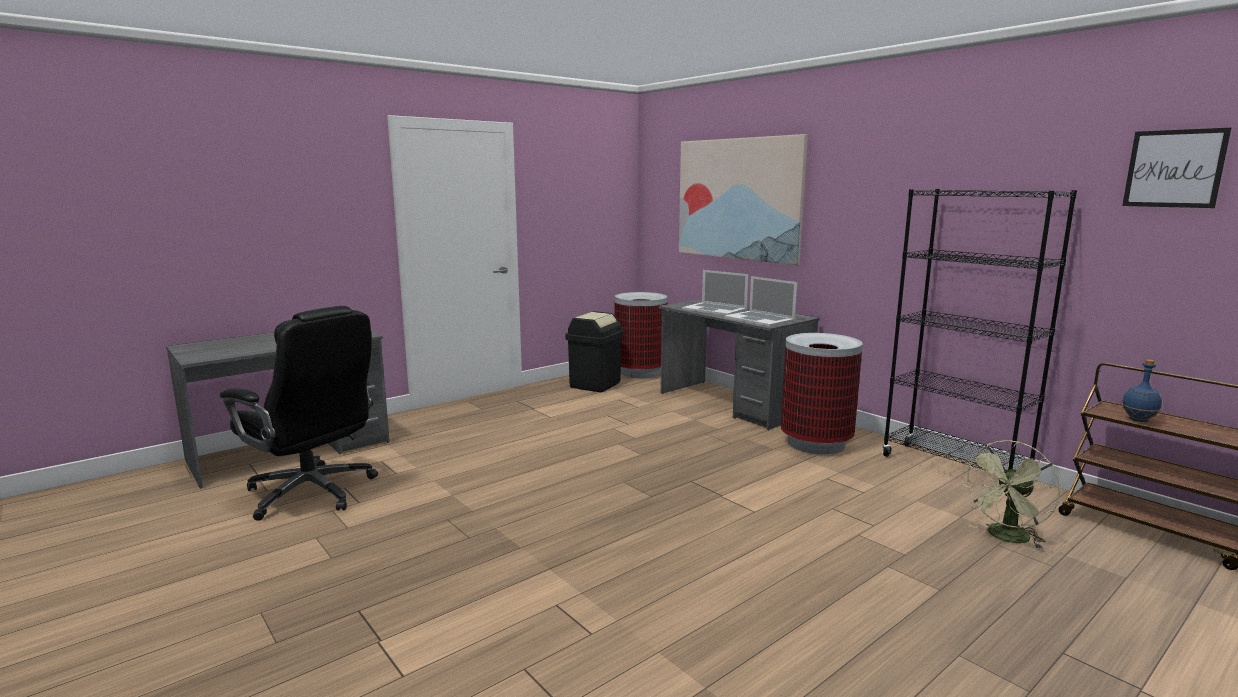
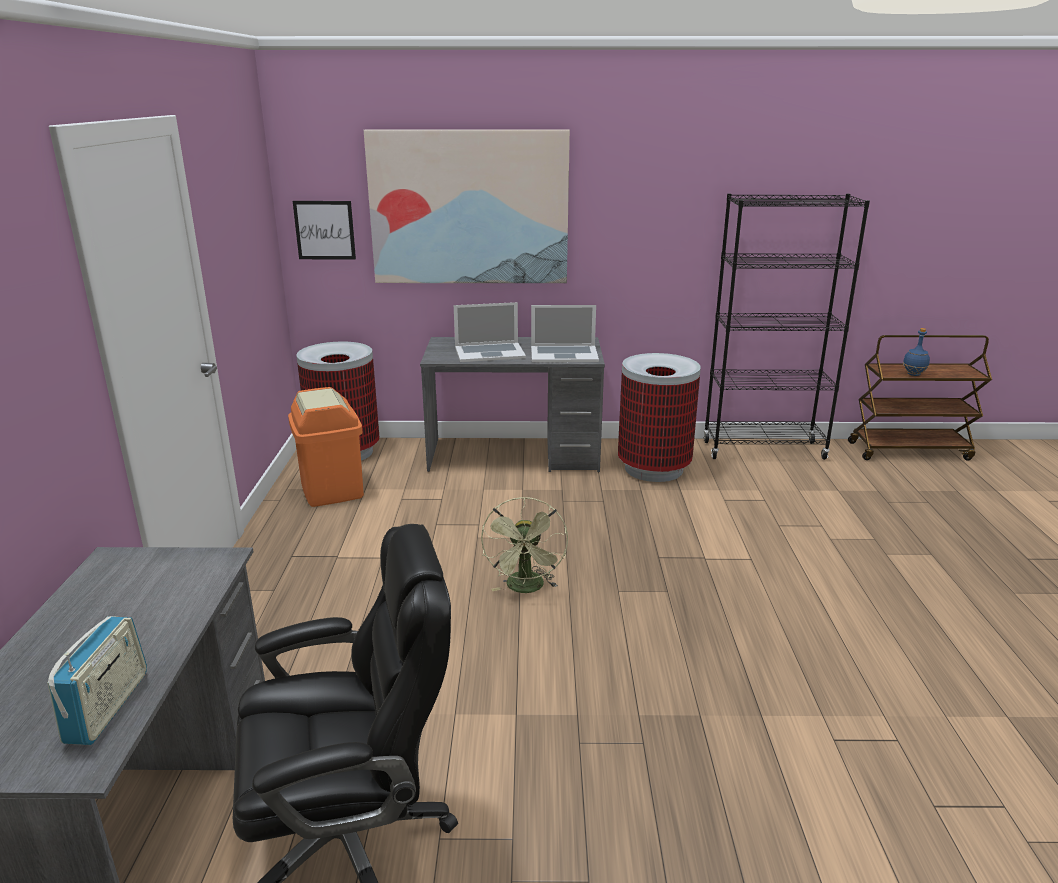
camera: 50 degrees left, 10 degrees up
(234, 352) = (108, 707): none -> radio
(595, 384) = (331, 490): black trash can -> orange trash can
(1006, 538) = (881, 494): green fan -> green fan (526, 588)
(1174, 168) = (913, 175): picture -> picture (324, 230)

